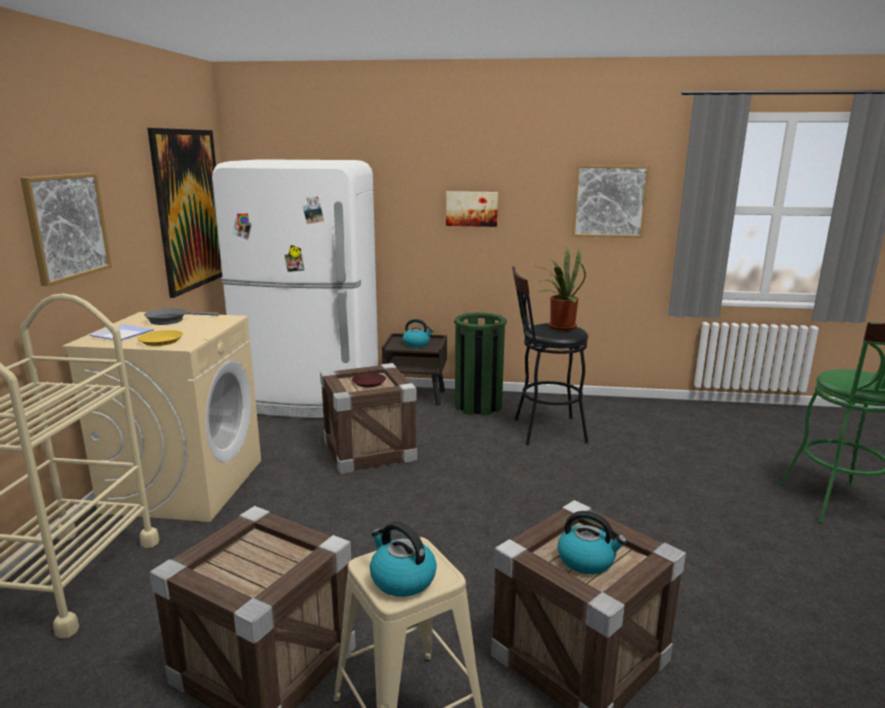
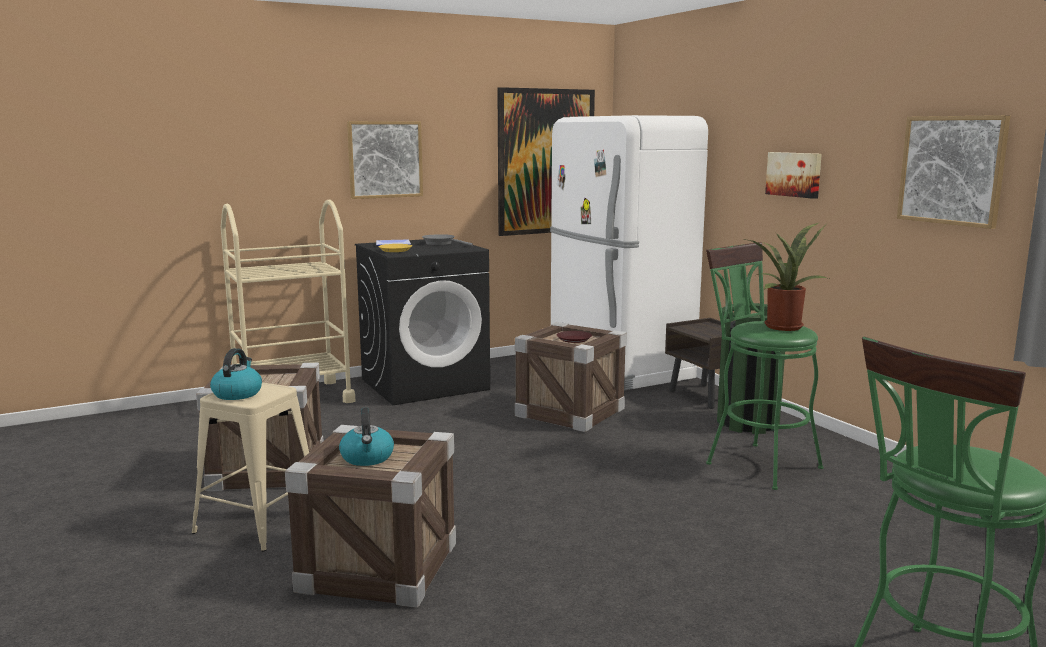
camera: 55 degrees right, 5 degrees down
(185, 485) = (425, 384): beige washing machine -> black washing machine
(417, 344) = (709, 331): kettle -> none
(542, 431) = (755, 463): black stool -> green stool

